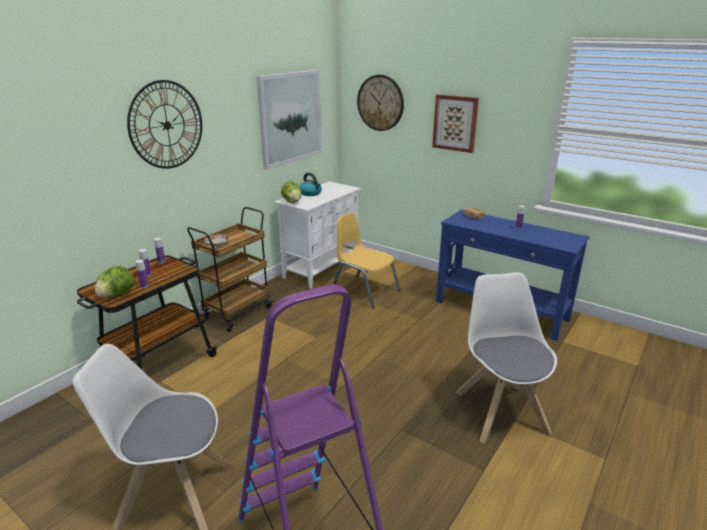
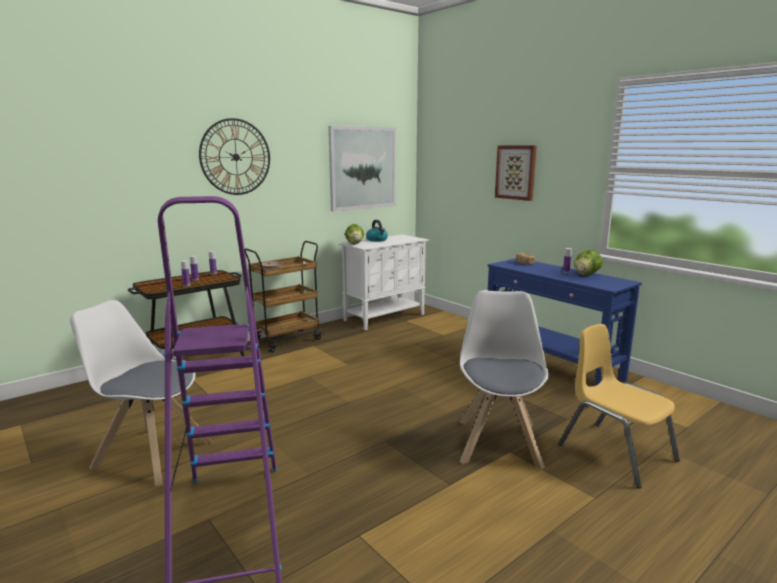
camera: 15 degrees right, 10 degrees down
(116, 295) = (160, 288): lettuce -> lettuce (586, 275)
(365, 290) = (416, 336): yellow chair -> yellow chair (616, 452)
(380, 103) = (451, 158): wall clock -> none

